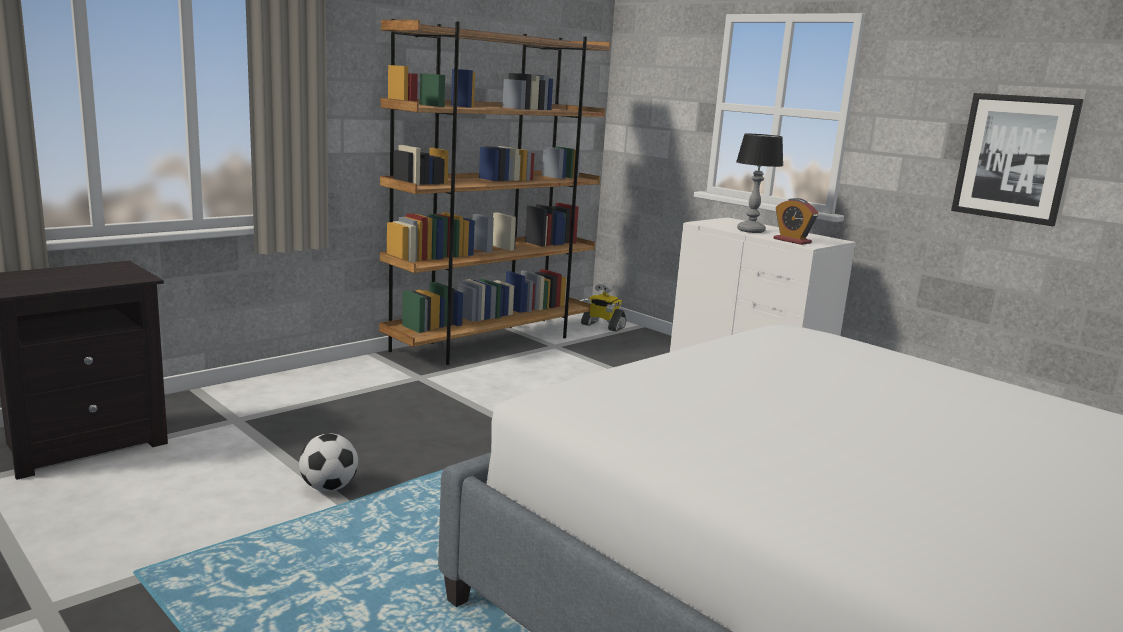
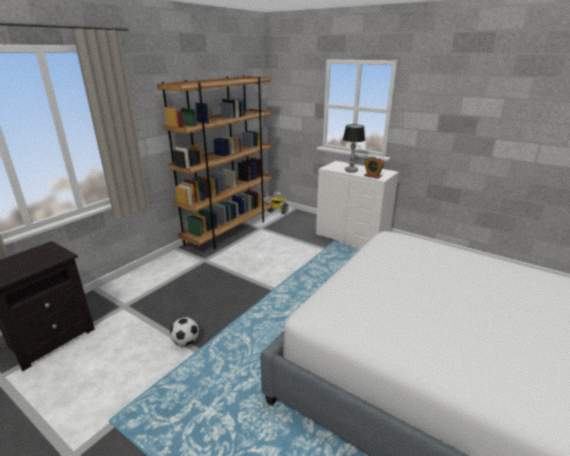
camera: 10 degrees left, 10 degrees up
(1014, 158) = (471, 131): picture -> none

